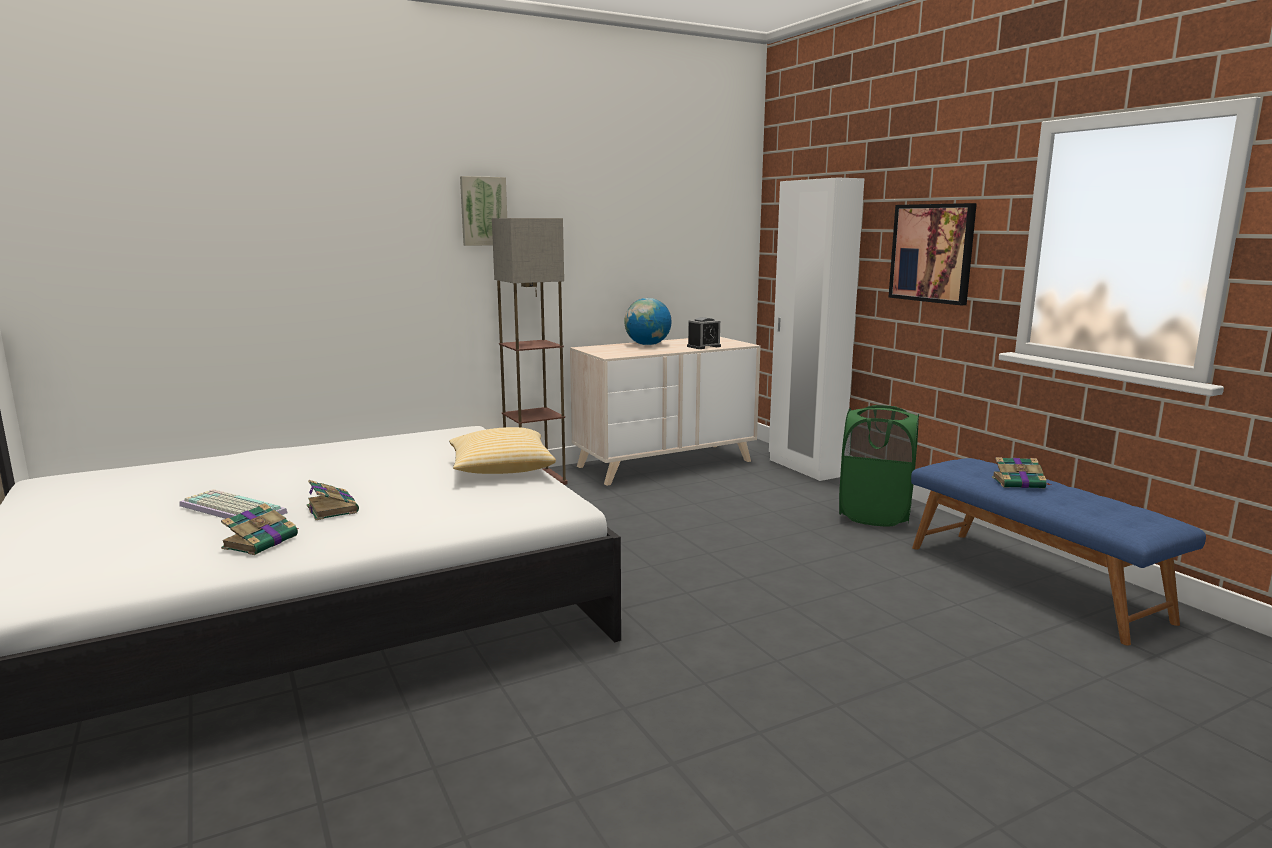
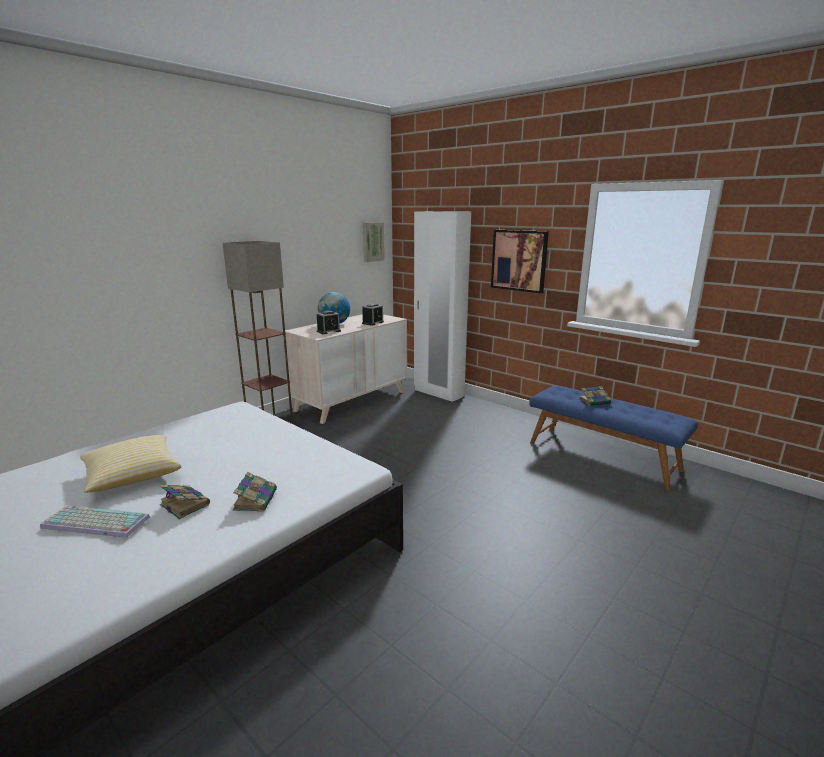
camera: 20 degrees left, 5 degrees up
(262, 541) = (147, 552): book -> book (256, 499)
(483, 211) = (214, 237): picture -> picture (372, 241)
(501, 470) = (291, 442): pillow -> pillow (132, 476)
(630, 351) = (328, 331): none -> alarm clock
(875, 515) = (497, 422): green laundry basket -> none

